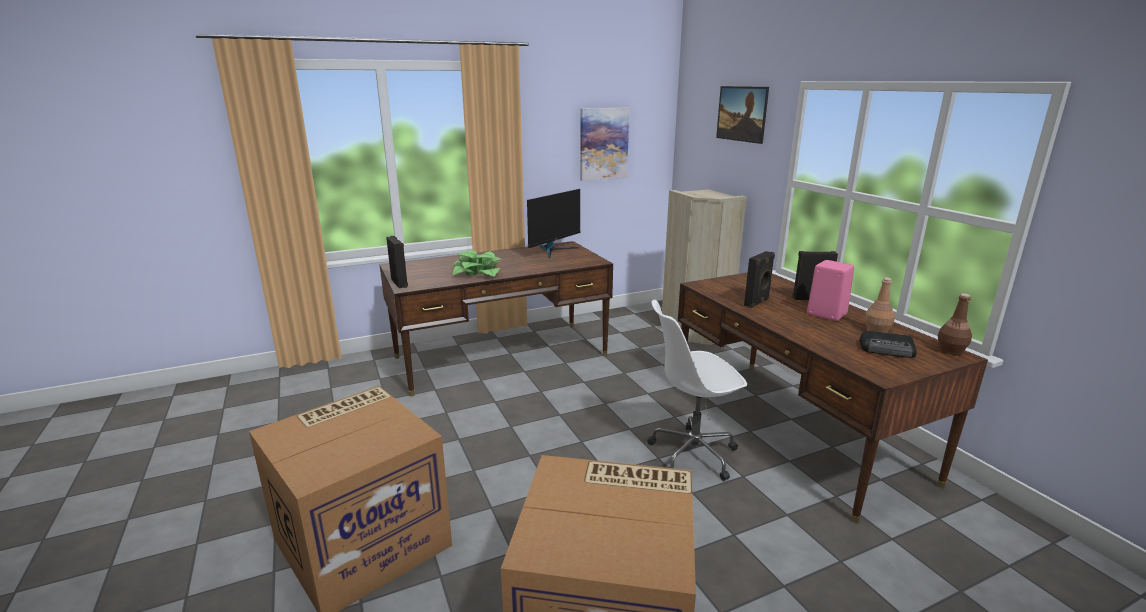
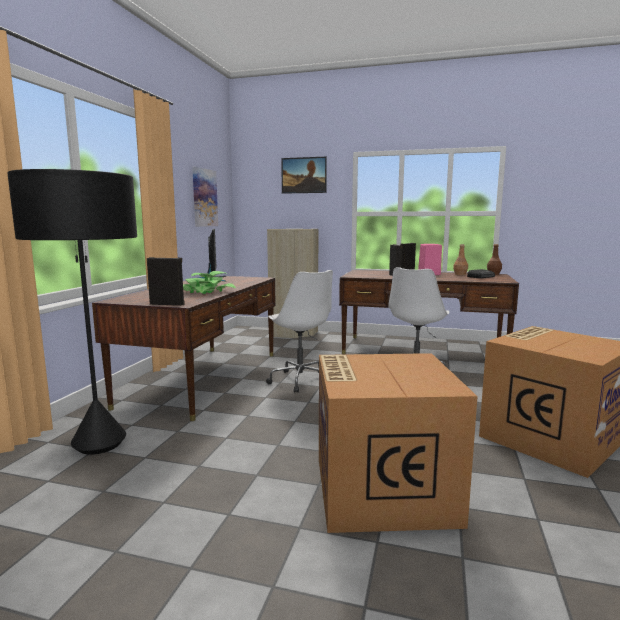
camera: 50 degrees left, 10 degrees down
(338, 385) = (99, 444): none -> black floor lamp
(558, 400) = (301, 381): none -> white office chair

